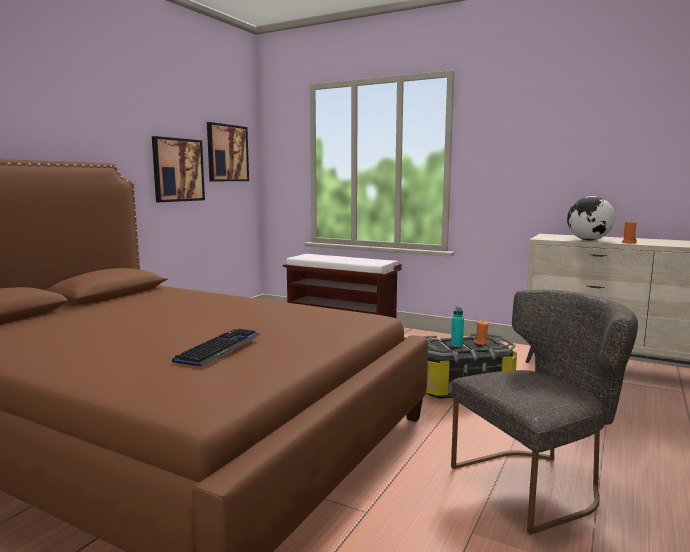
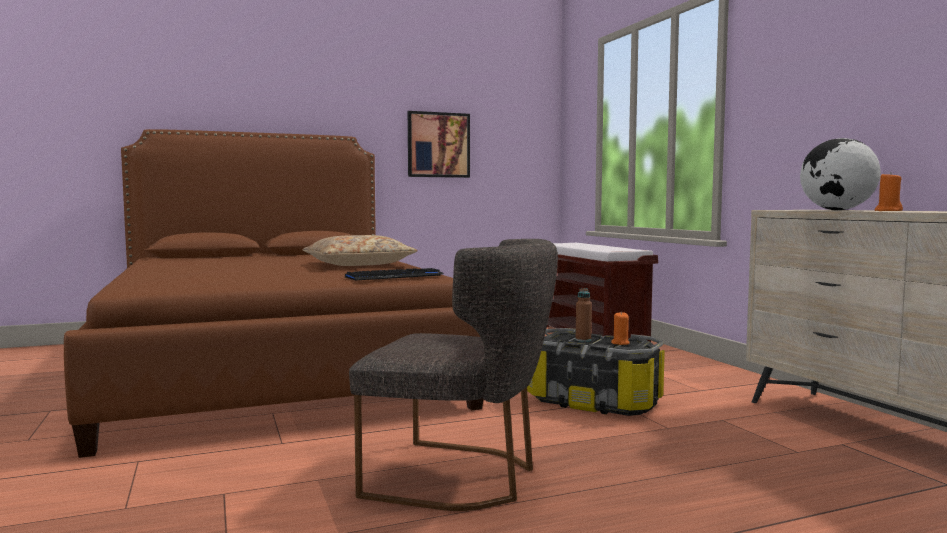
camera: 40 degrees right, 5 degrees down
(219, 348) = (242, 273): keyboard -> keyboard (394, 276)
(227, 153) = (508, 127): picture -> none
(241, 309) = (358, 264): none -> beige pillow
(456, 345) = (583, 340): turquoise bottle -> brown bottle

